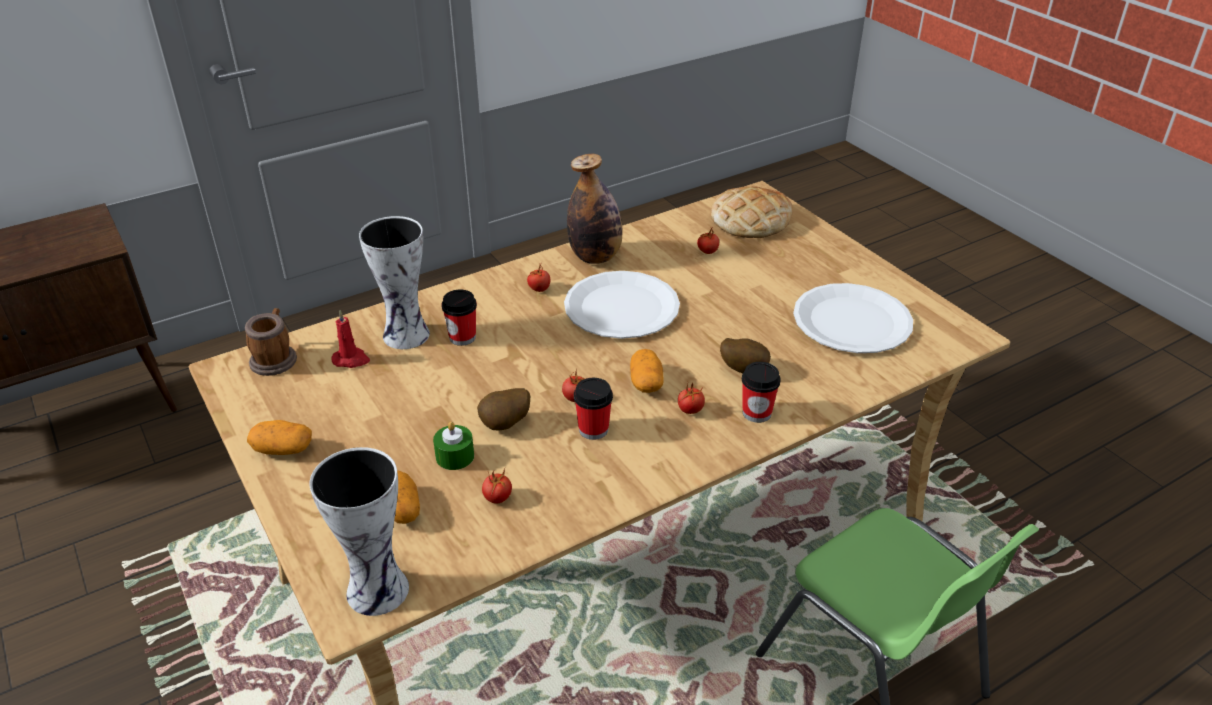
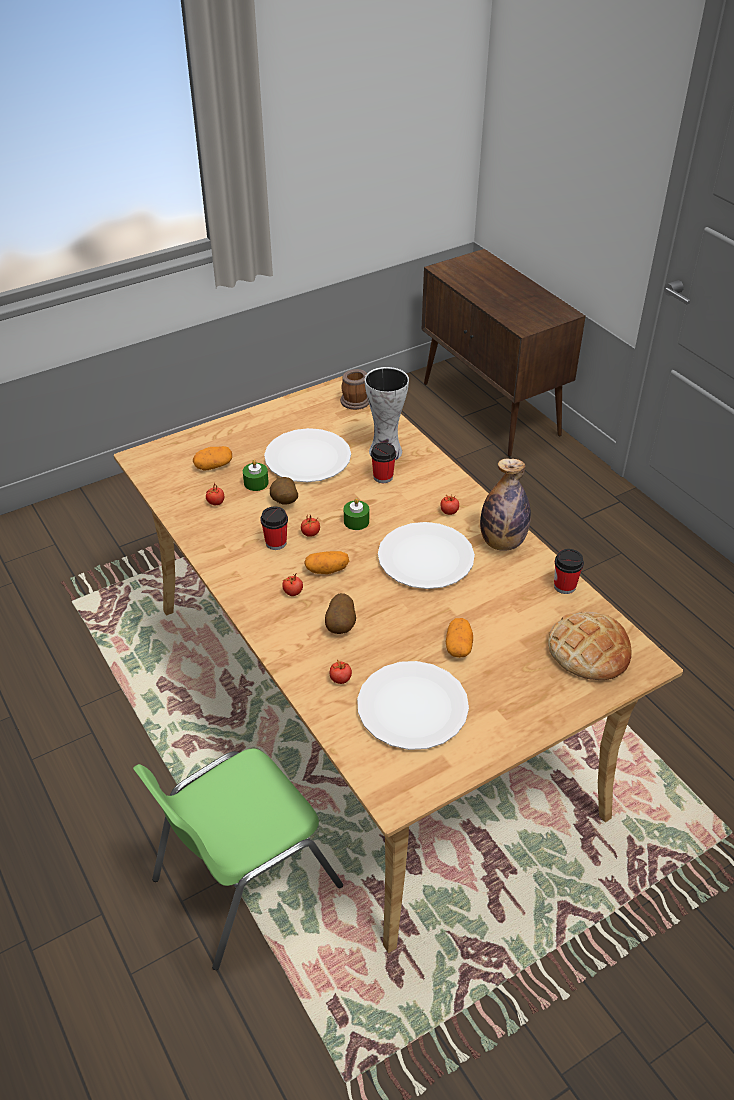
camera: 90 degrees right, 5 degrees up
(283, 450) = (270, 417): potato -> potato (458, 646)
(351, 360) = (357, 431): red candle -> none
(380, 589) = (153, 465): vase -> none
(404, 405) = (308, 458): none -> white plate
(552, 359) = (356, 521): none -> green candle
(707, 251) = (522, 615): tomato -> tomato (340, 679)
(756, 413) = (287, 629): cup -> cup (564, 586)

